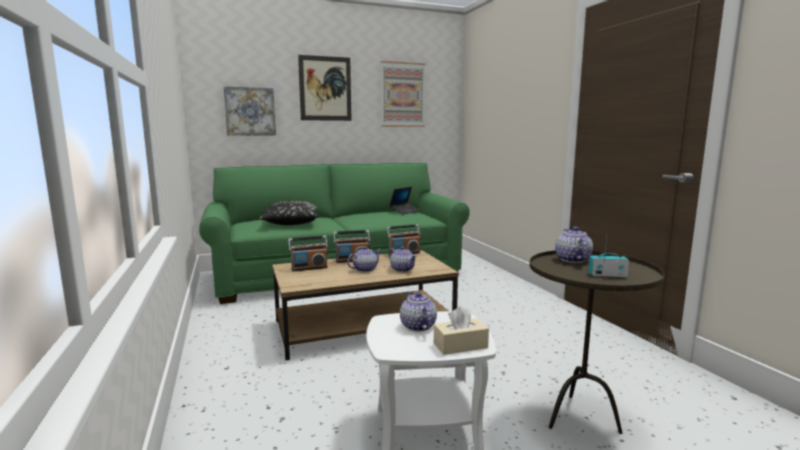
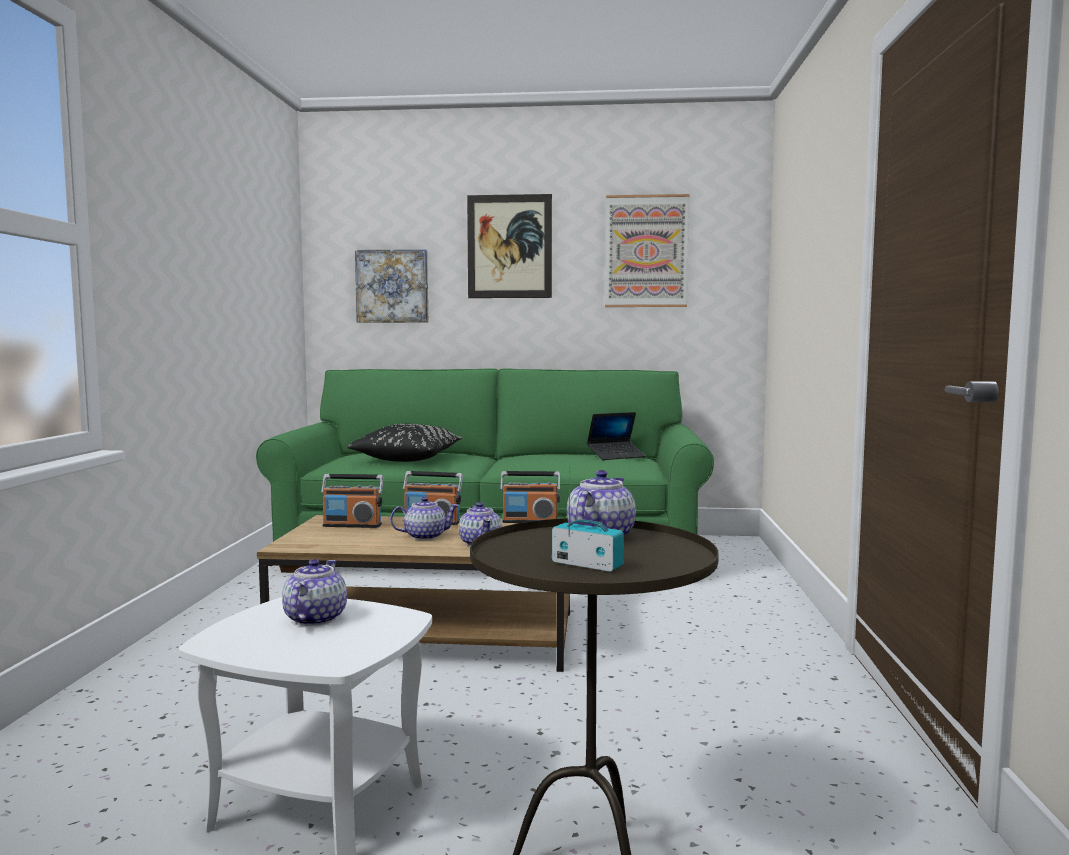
camera: 25 degrees right, 5 degrees down
(460, 345) = (317, 655): beige tissue box -> none

